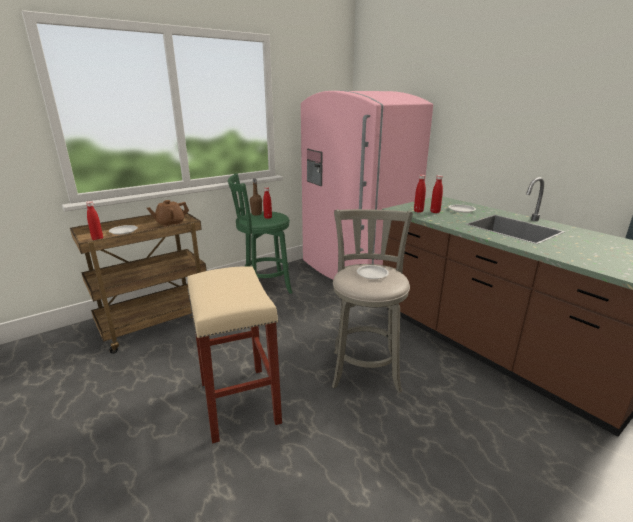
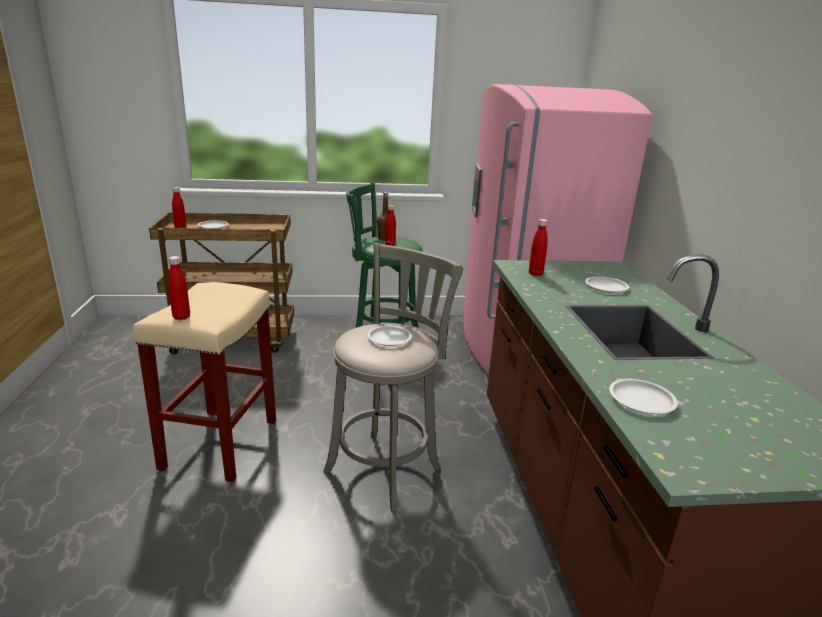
camera: 30 degrees right, 0 degrees up
(170, 224) = (264, 228): brown teapot -> none
(435, 212) = (557, 280): red bottle -> red bottle (181, 317)
(584, 259) = (641, 401): none -> white plate

